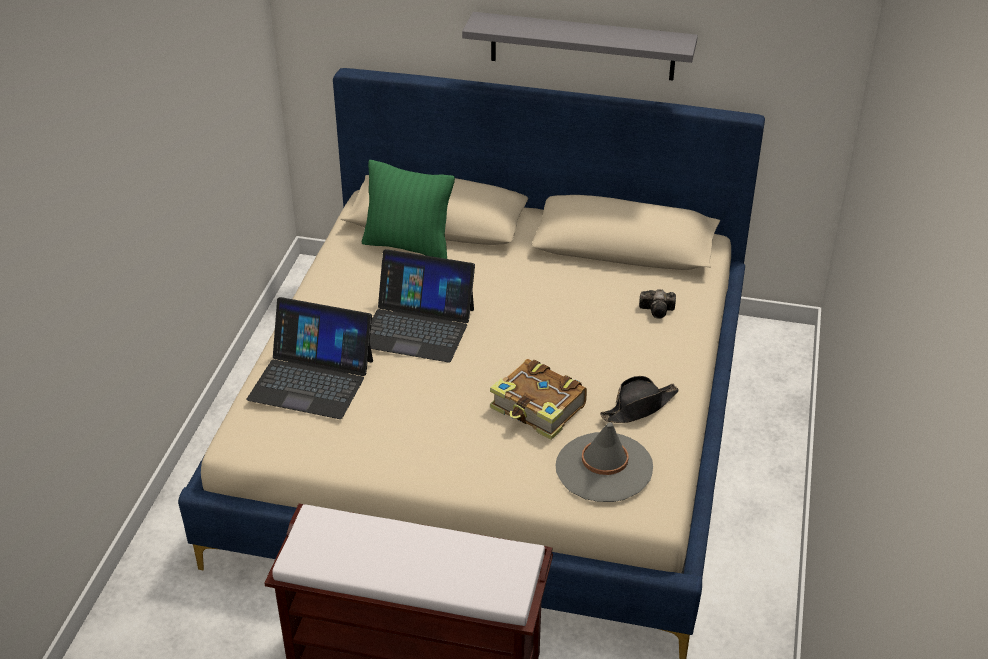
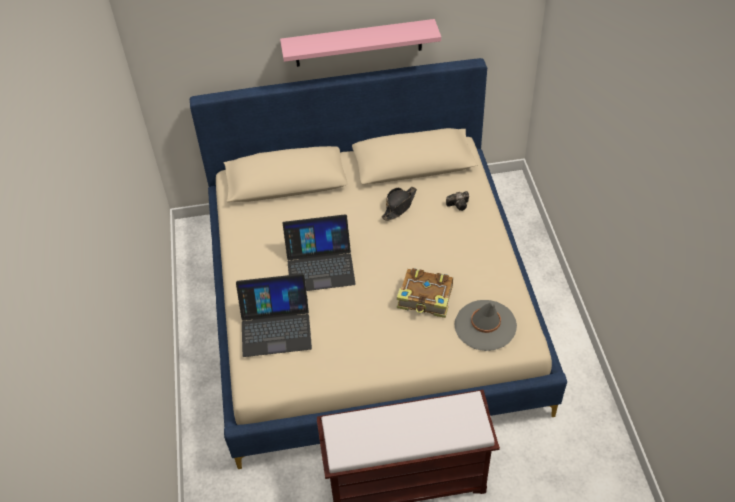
camera: 20 degrees left, 10 degrees up
(408, 246) = (279, 206): green pillow -> none
(582, 46) = (358, 43): grey shelf -> pink shelf
(639, 407) = (483, 277): black hat -> black hat (399, 206)

